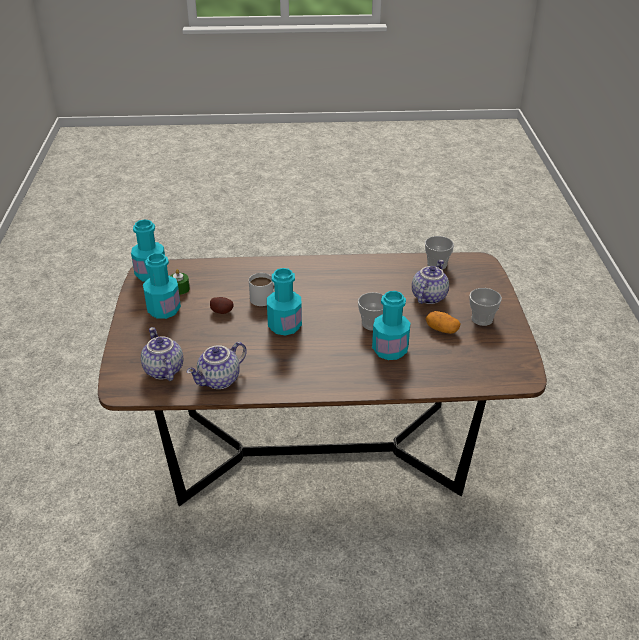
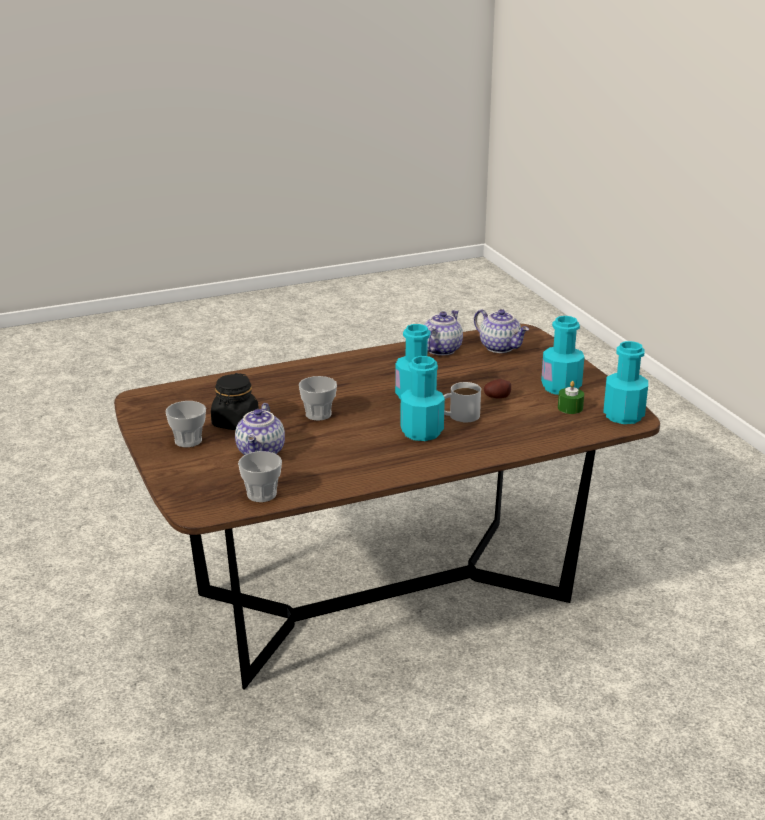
camera: 160 degrees right, 10 degrees down
(390, 350) = (288, 396): turquoise bottle -> turquoise bottle (422, 432)
(442, 329) = (235, 423): potato -> black jar

